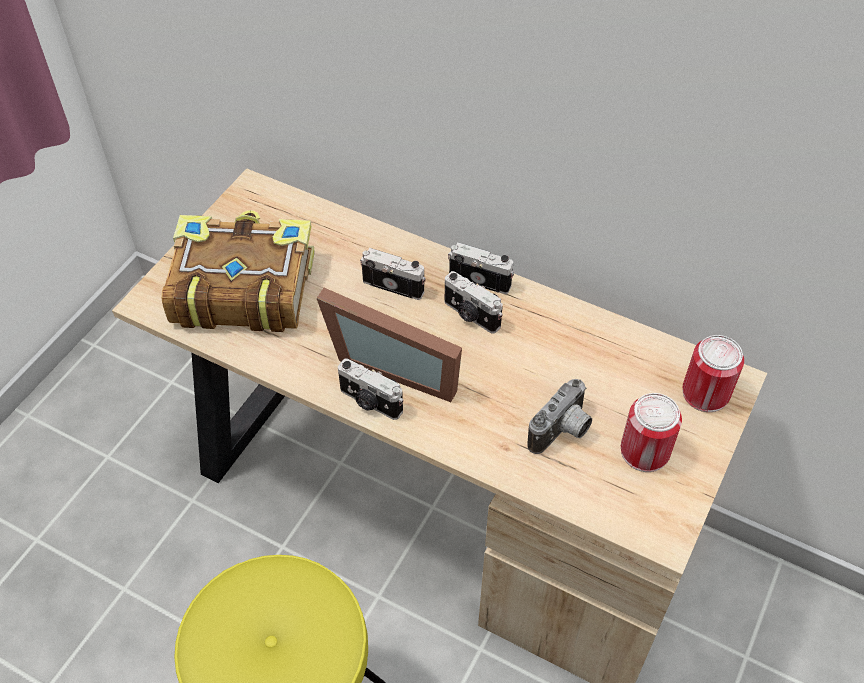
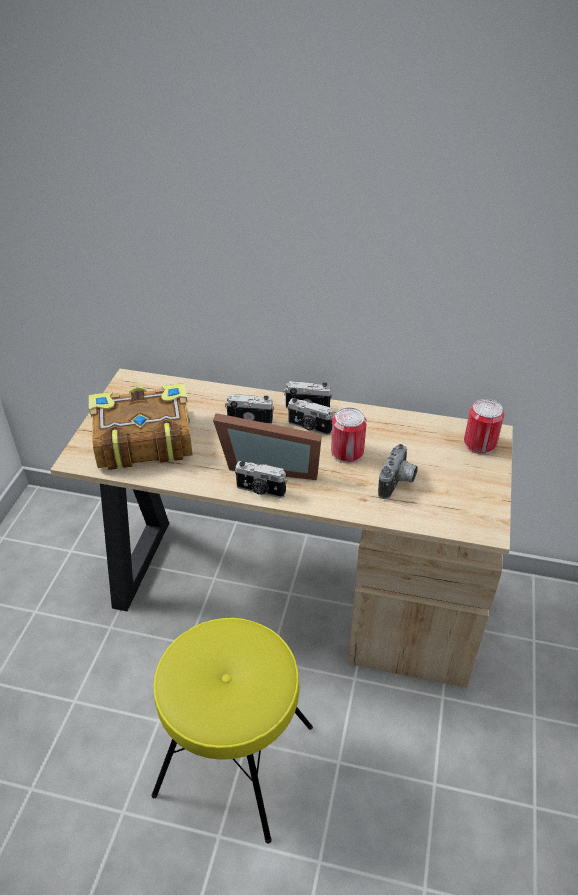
camera: 15 degrees left, 10 degrees down
(644, 451) = (455, 484): can -> can (347, 452)

